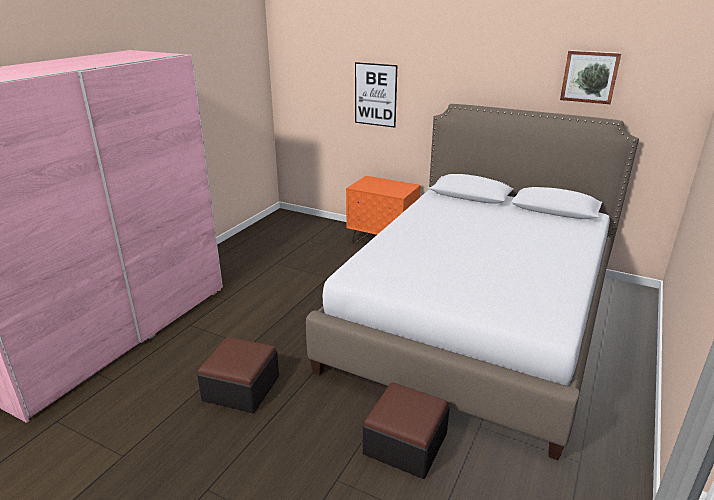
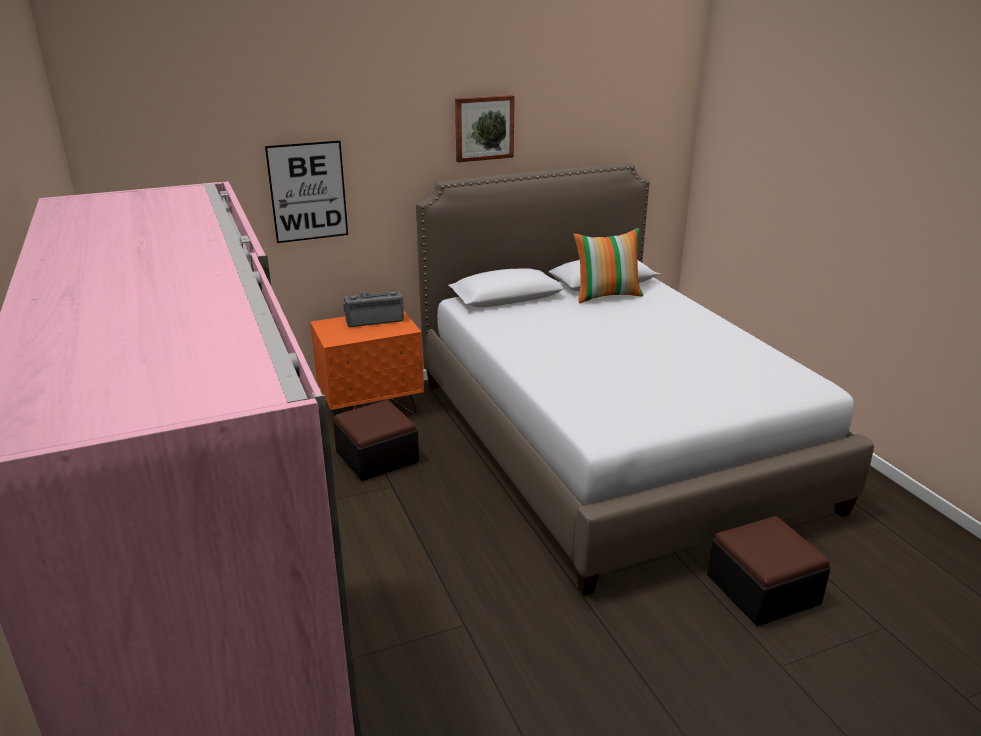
camera: 50 degrees left, 0 degrees up
(241, 388) = (552, 672): ottoman -> ottoman (377, 457)
(393, 185) = (374, 320): none -> radio
(536, 217) = (607, 295): none -> pillow
(589, 76) = (588, 119): picture -> picture (484, 128)

